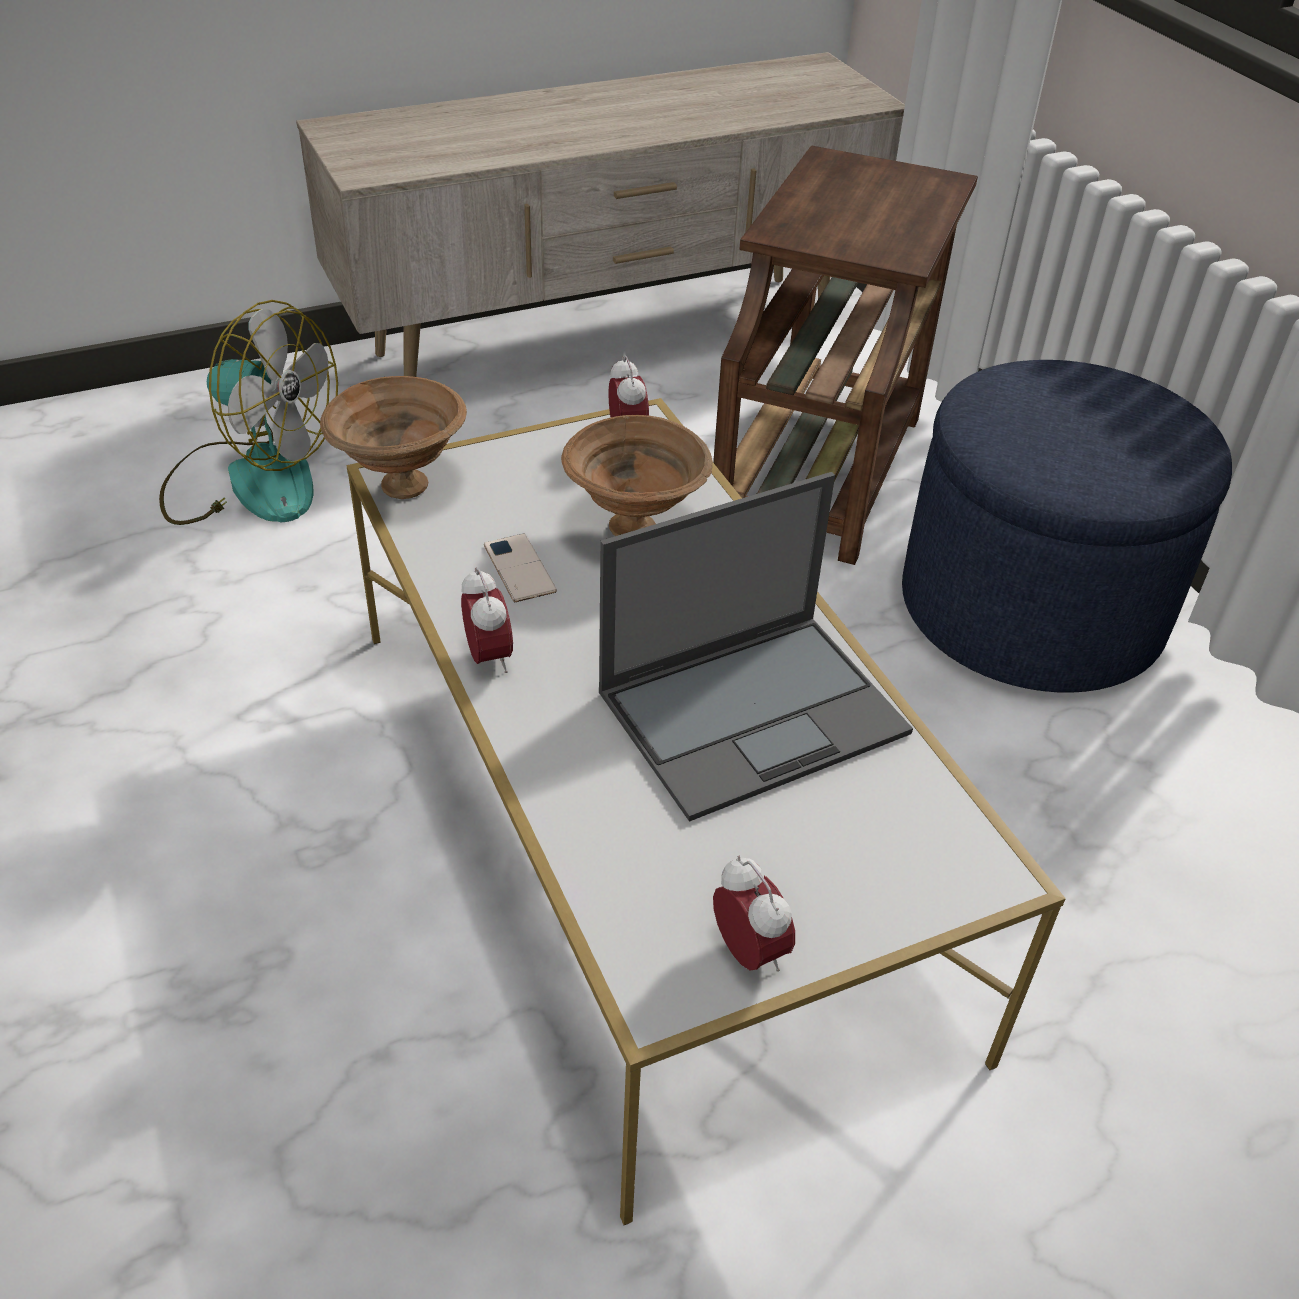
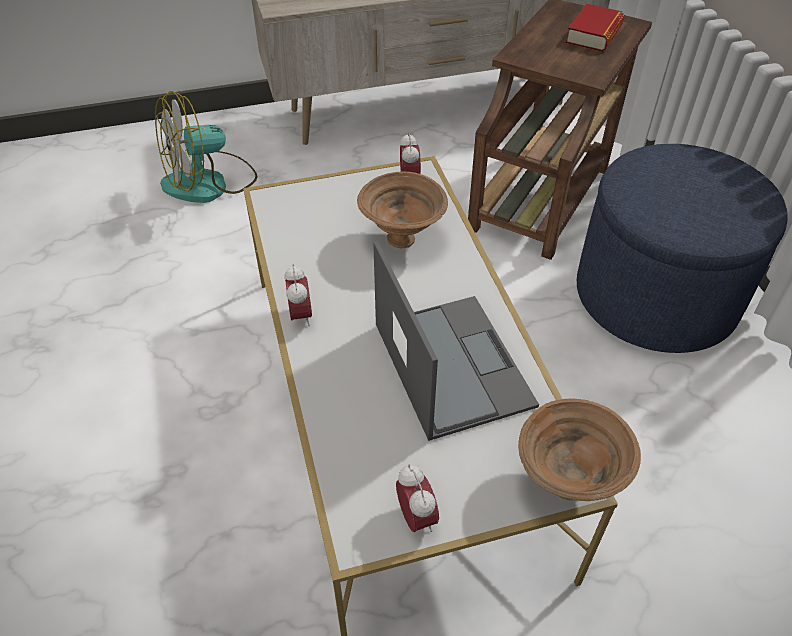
camera: 10 degrees right, 5 degrees up
(251, 480) = (210, 183): fan -> fan turned 120 degrees clockwise
(401, 487) = (271, 204): brown bowl -> brown bowl (566, 485)
(519, 568) = (329, 260): phone -> none
(755, 711) = (451, 363): laptop -> laptop turned 90 degrees counterclockwise
(892, 197) = (594, 34): none -> book

